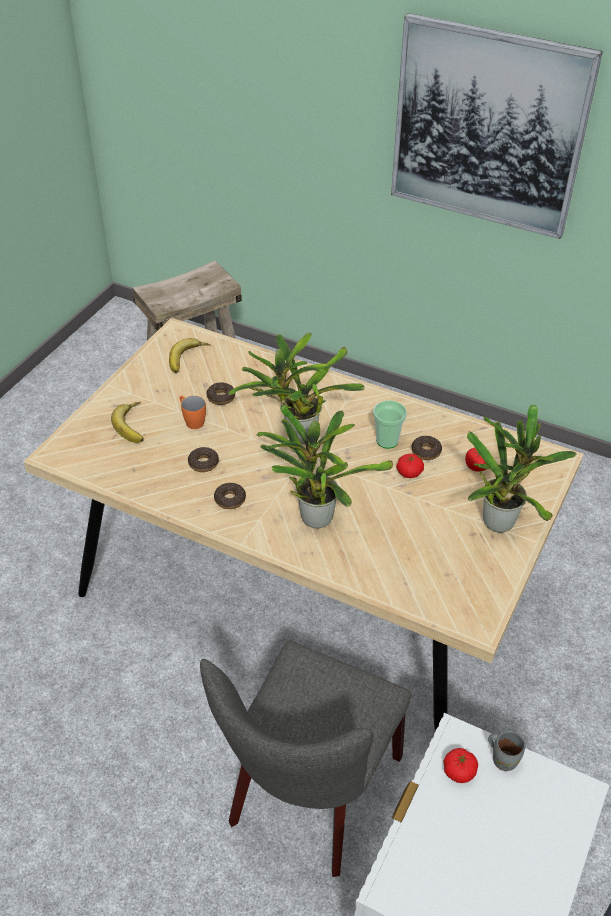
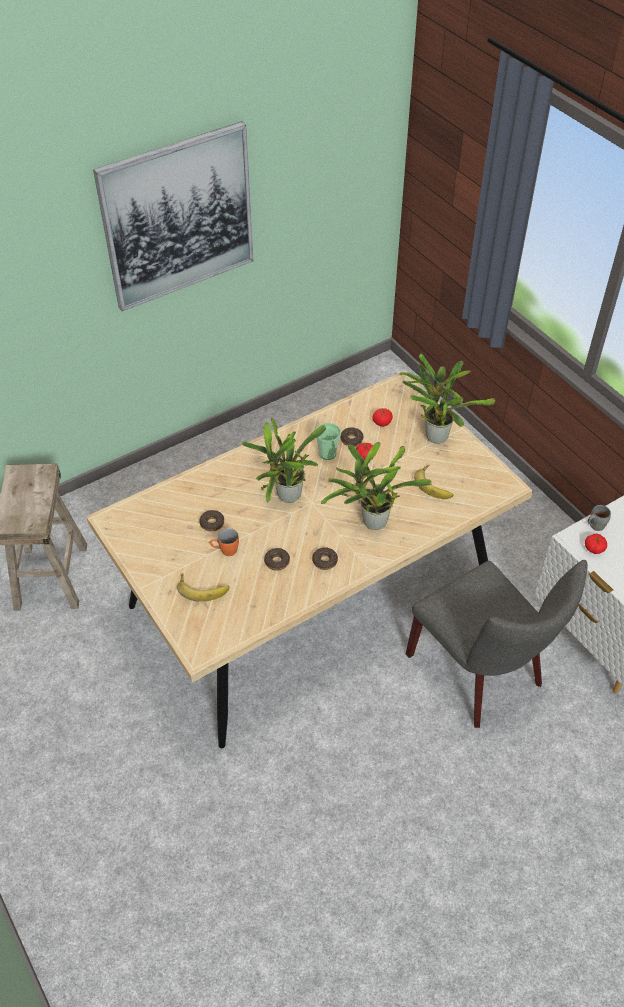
camera: 60 degrees left, 5 degrees up
(188, 359) = (150, 525): banana -> banana (435, 485)

